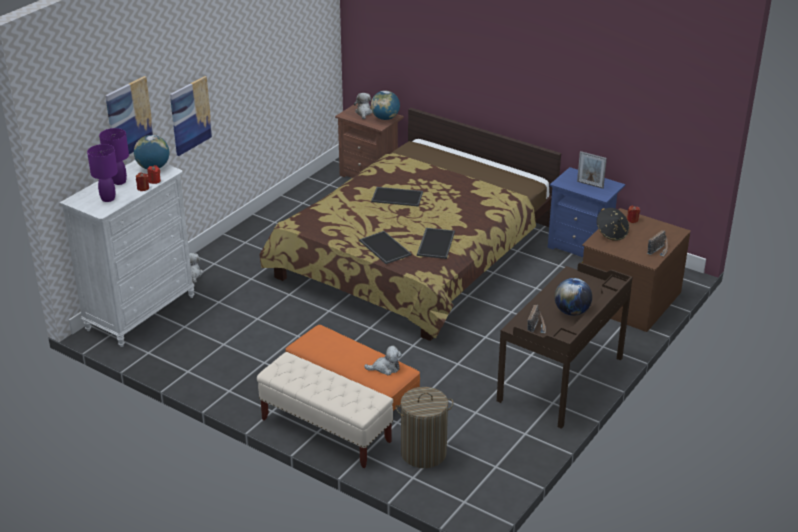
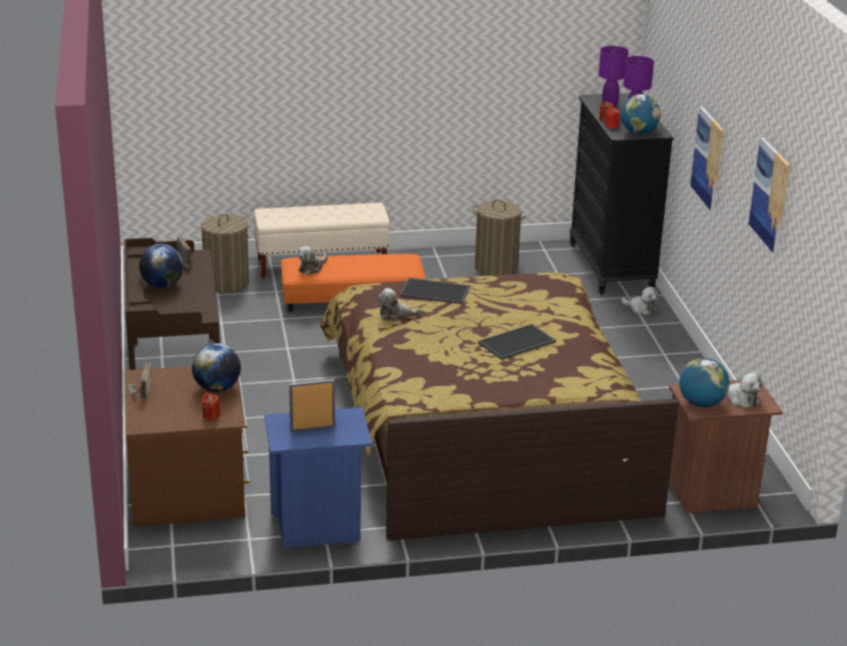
camera: 135 degrees right, 5 degrees down
(129, 118) = (679, 85): picture -> picture (770, 195)
(140, 312) = (611, 267): white dresser -> black dresser
(210, 355) = (496, 267): none -> laundry basket
(435, 243) = (396, 315): tray -> plush toy
(611, 233) = (217, 388): black hat -> globe

